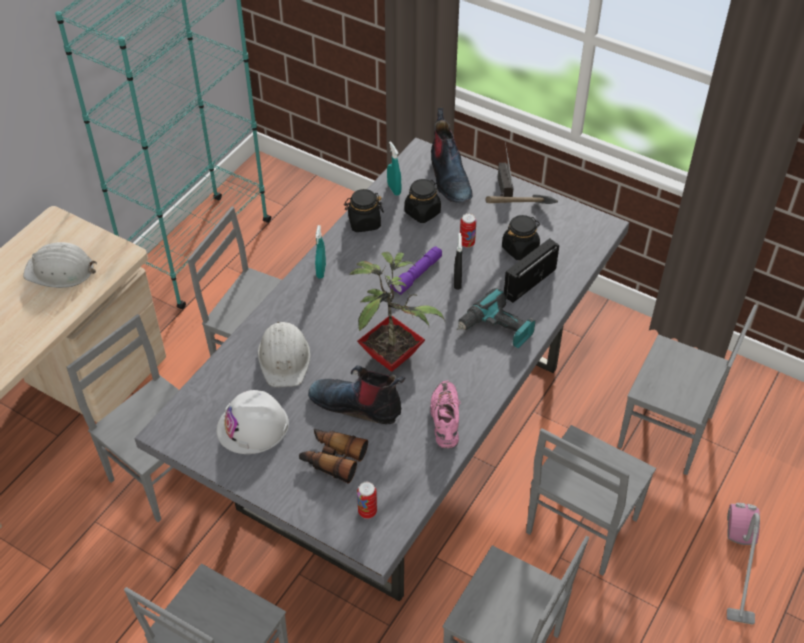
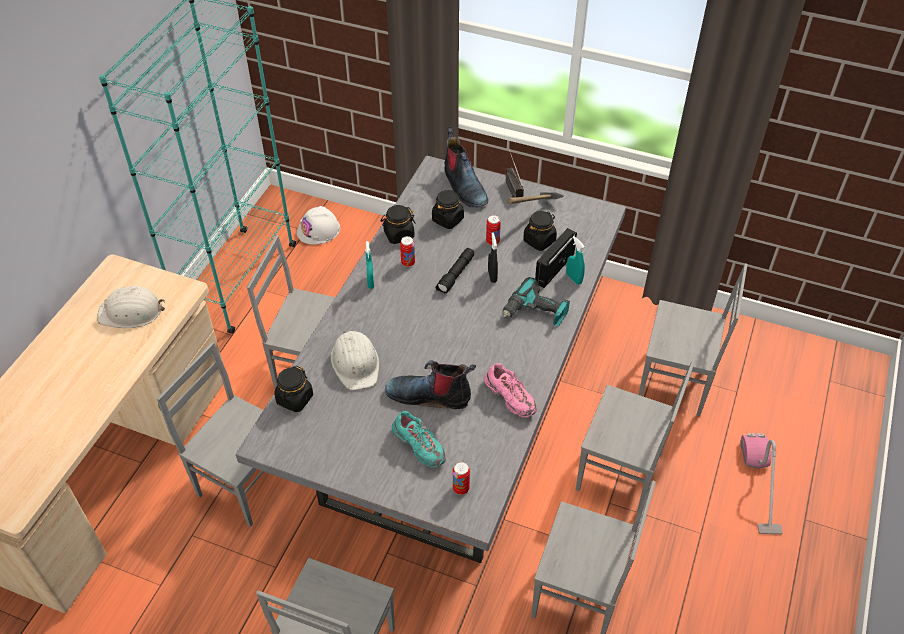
camera: 10 degrees left, 0 degrees up
(210, 388) = (294, 399): none -> black jar
(253, 426) = (341, 428): white hard hat -> white hard hat (318, 230)
(332, 458) = (419, 446): binoculars -> turquoise shoe
(367, 255) = (408, 263): none -> can
(393, 355) = (451, 347): potted plant -> none
(394, 189) = (418, 202): turquoise spray bottle -> turquoise spray bottle (573, 278)
(417, 276) = (456, 275): purple flashlight -> black flashlight
(445, 420) = (510, 398): pink shoe -> pink shoe turned 150 degrees clockwise
(579, 526) = (620, 473): grey chair -> grey chair turned 90 degrees counterclockwise

